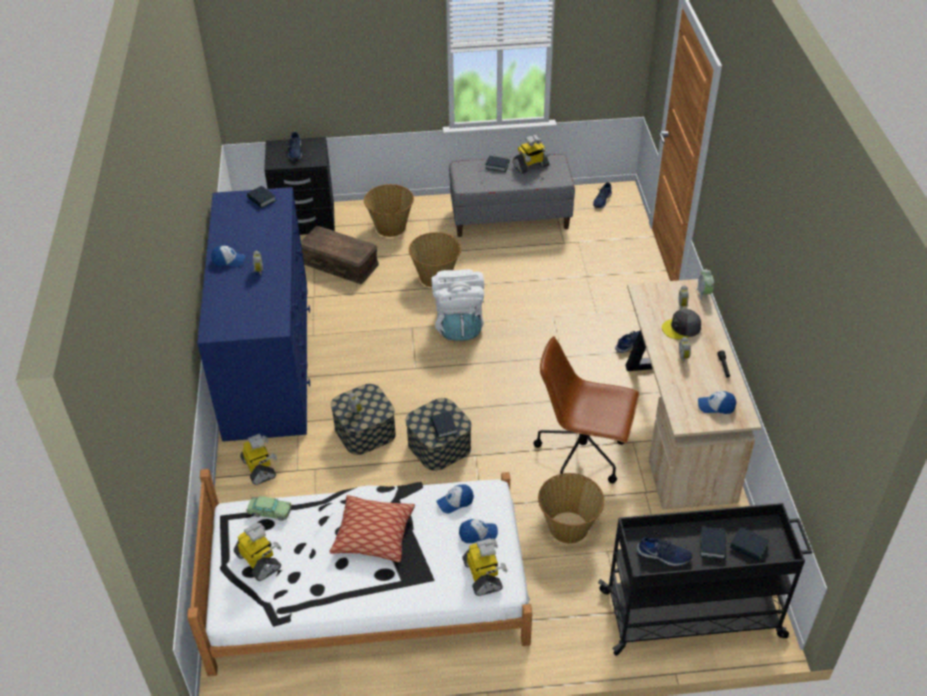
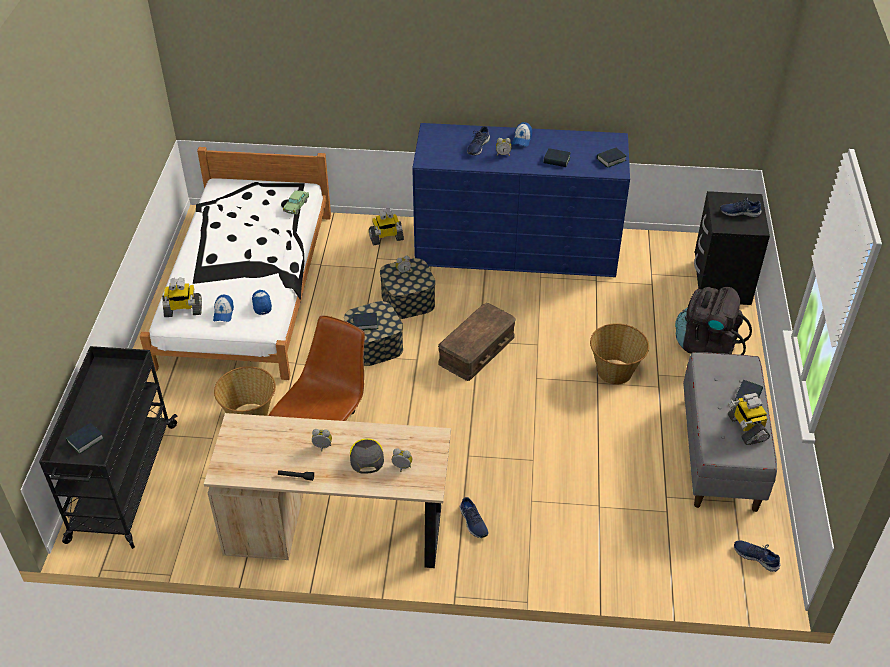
camera: 100 degrees right, 0 degrees up
(259, 561) = (253, 198): toy robot -> none
(340, 263) = (646, 302): brown storage box -> brown storage box (477, 350)
(373, 535) = (250, 256): pillow -> none
(390, 227) = (707, 346): basket -> black backpack
(459, 325) = (534, 380): white backpack -> none
(663, 556) = (108, 381): blue shoe -> blue shoe (477, 146)
(704, 293) = (416, 492): alarm clock -> none
(712, 545) = (100, 416): book -> book (556, 160)
(716, 406) = (245, 454): cap -> none

